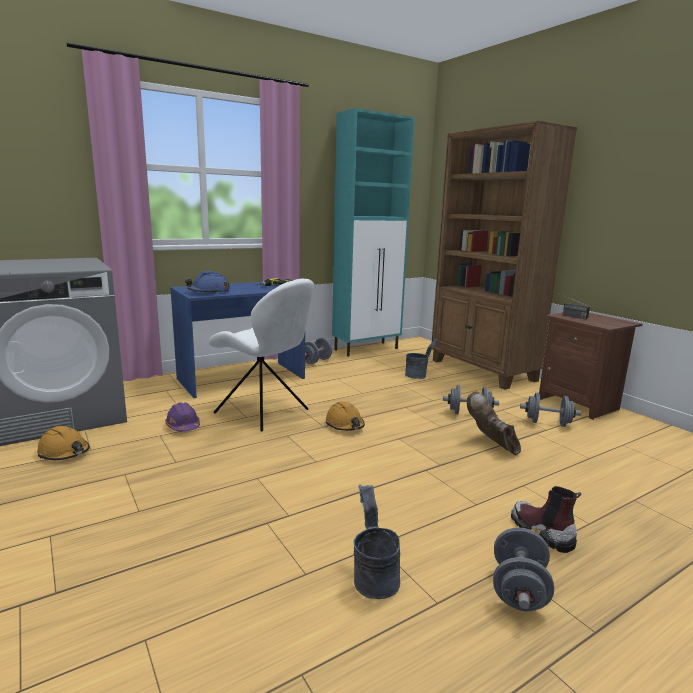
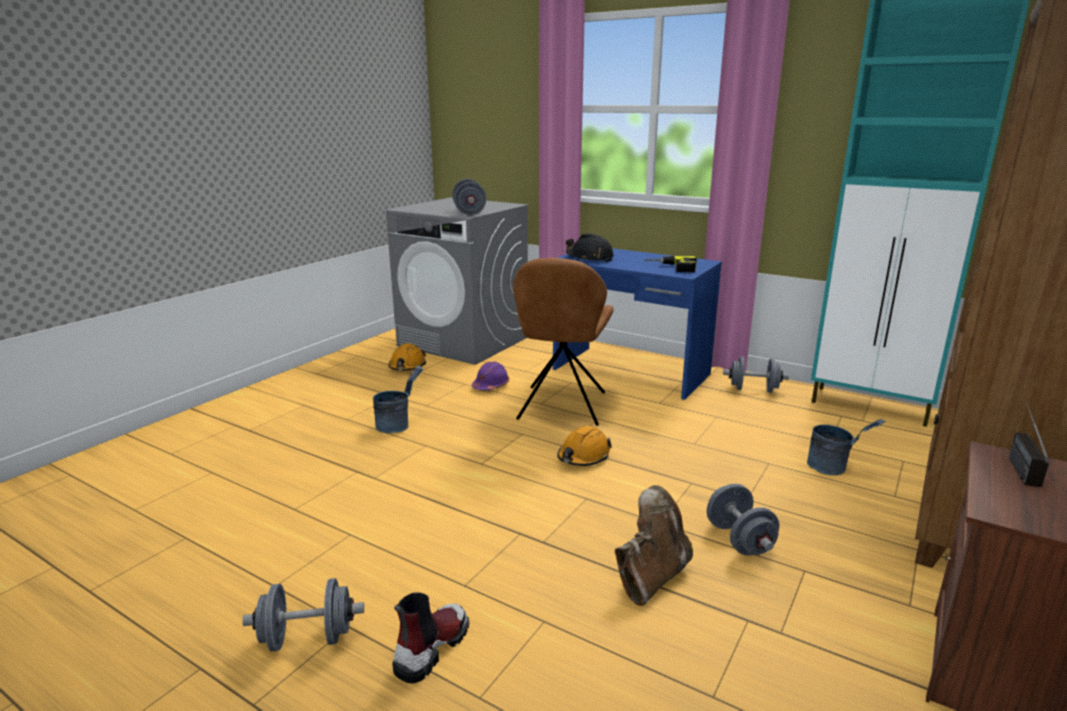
camera: 65 degrees right, 5 degrees up
(209, 292) = (589, 258): blue hard hat -> black hard hat
(264, 412) = (561, 407): white chair -> brown chair
(373, 576) = (301, 543): grey bucket -> grey bucket (398, 425)
(547, 423) = (814, 632): grey dumbbell -> grey dumbbell (469, 212)

